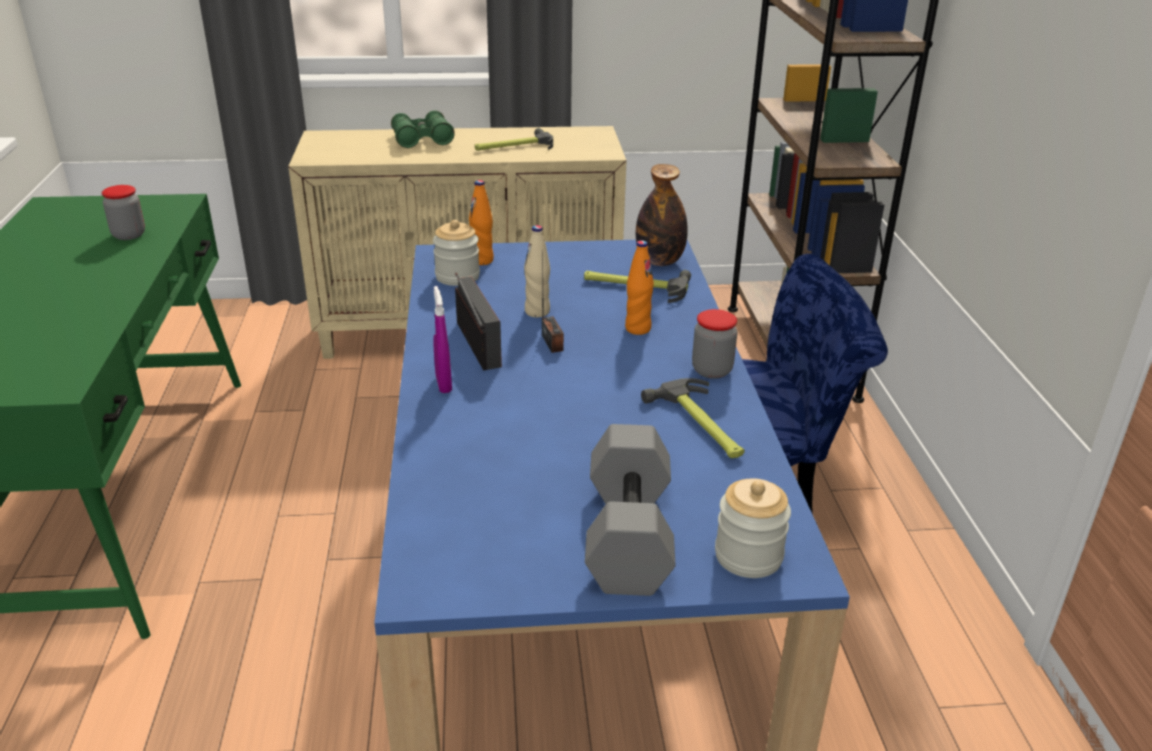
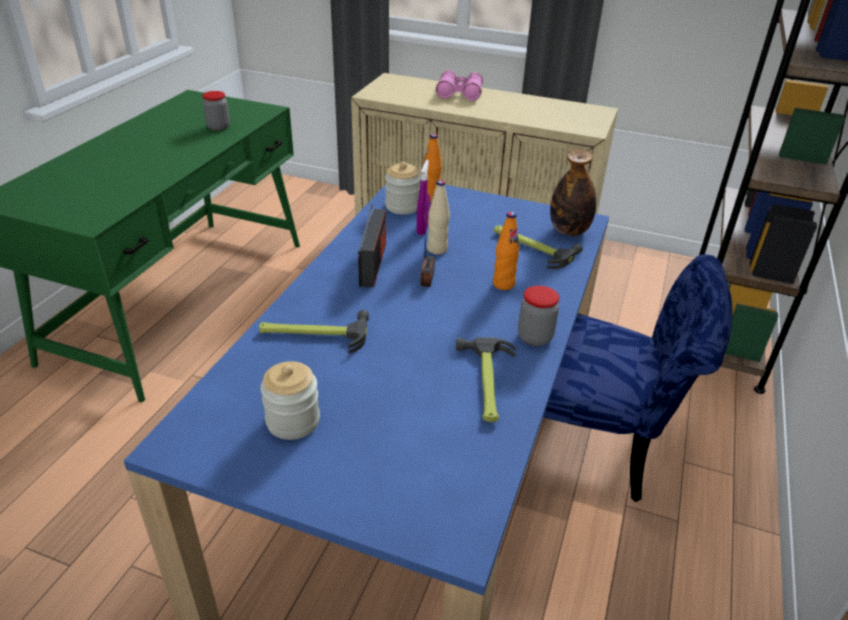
camera: 25 degrees right, 5 degrees up
(422, 140) = (459, 94): green binoculars -> pink binoculars
(443, 384) = (322, 289): purple spray bottle -> purple spray bottle (423, 229)
(513, 146) = (522, 111): hammer -> hammer (313, 334)
(625, 534) = (349, 457): grey dumbbell -> none
(748, 556) = (428, 514): jar -> jar (293, 421)

